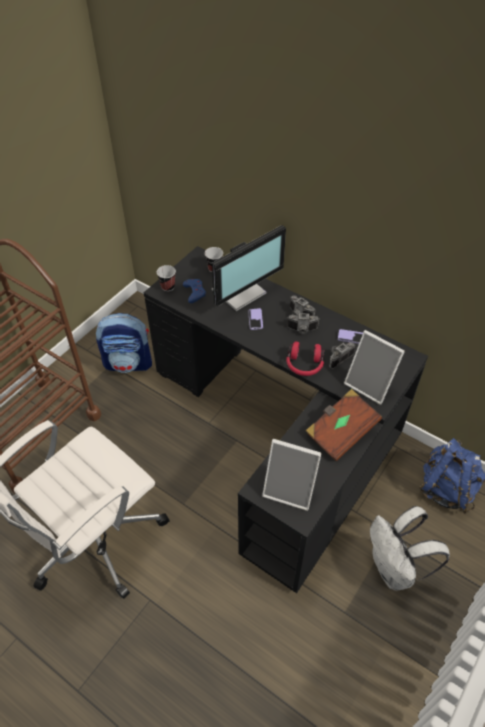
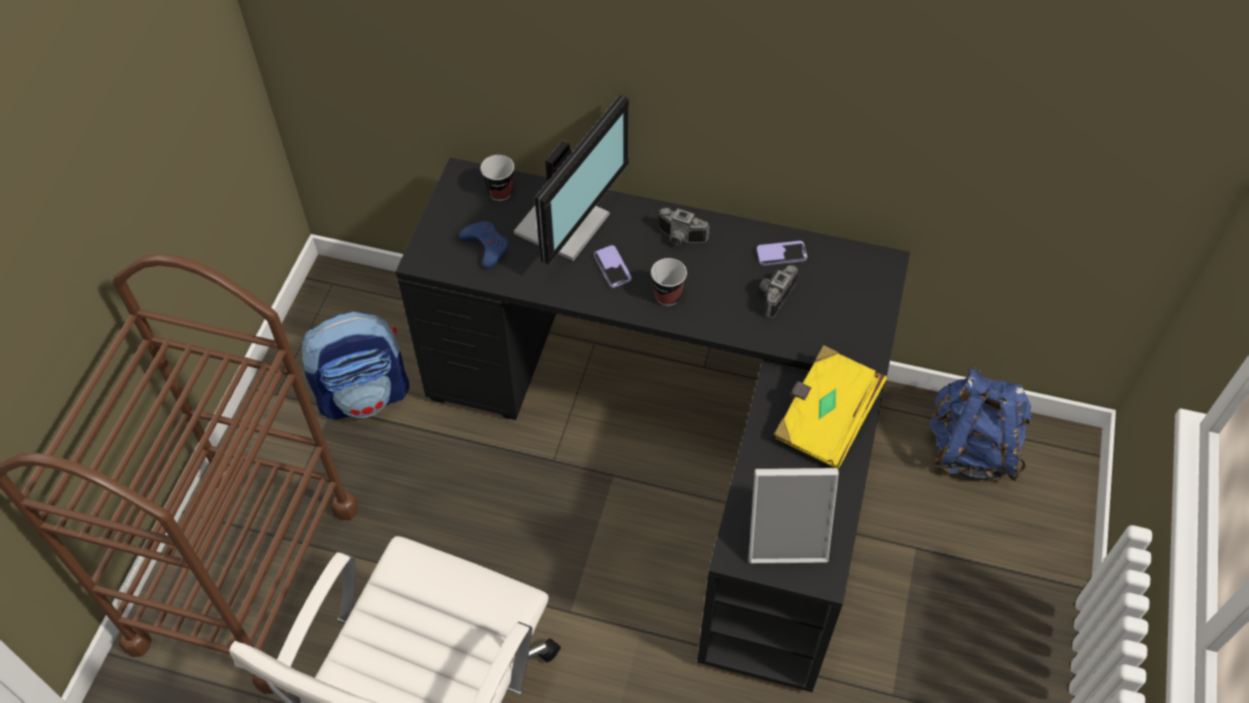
camera: 20 degrees left, 5 degrees up
(168, 287) = (434, 249): cup -> cup (667, 296)
(302, 330) = (697, 264): camera -> none
(304, 365) = (726, 325): red headphones -> none
(340, 432) = (824, 418): brown book -> yellow book
(370, 385) = (842, 327): picture frame -> none
(395, 569) = (941, 602): white backpack -> none

